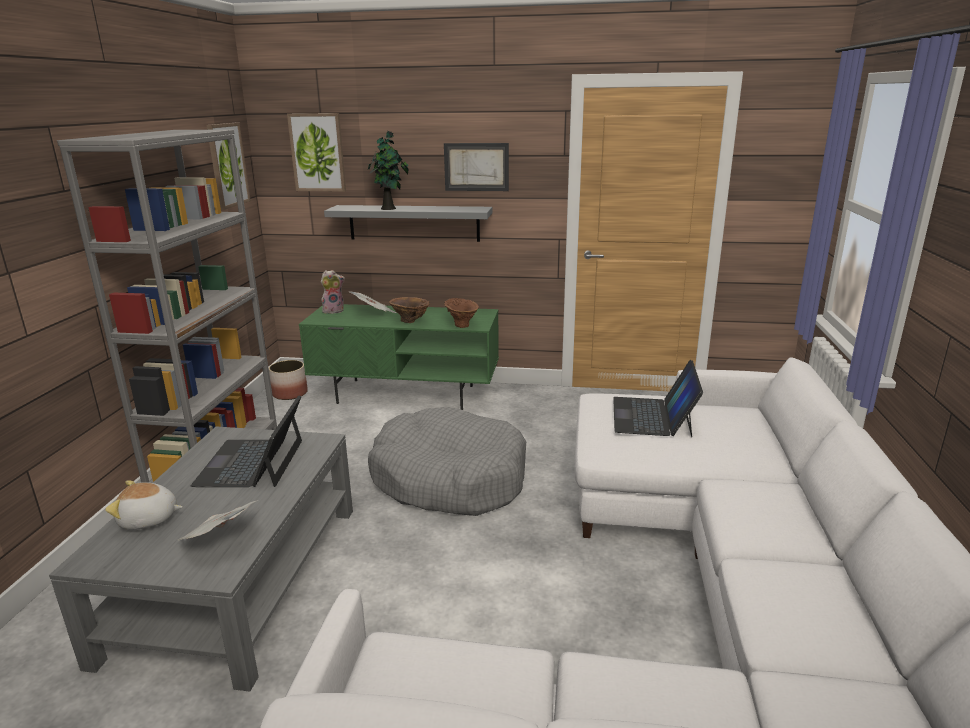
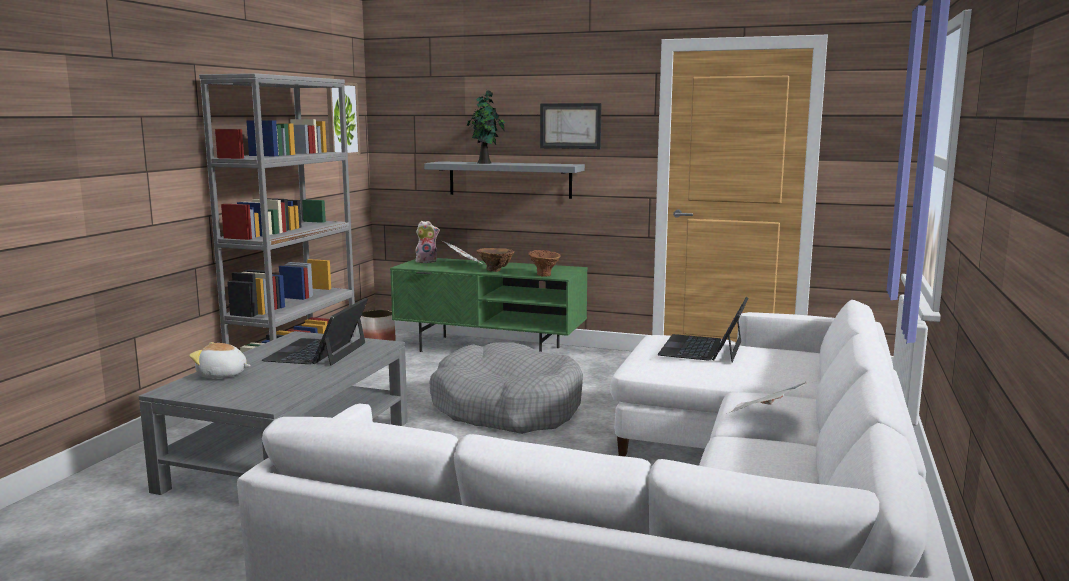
camera: 10 degrees right, 10 degrees down
(221, 538) = (276, 388): newspaper -> newspaper (764, 417)
(317, 152) = (425, 112): picture -> none

